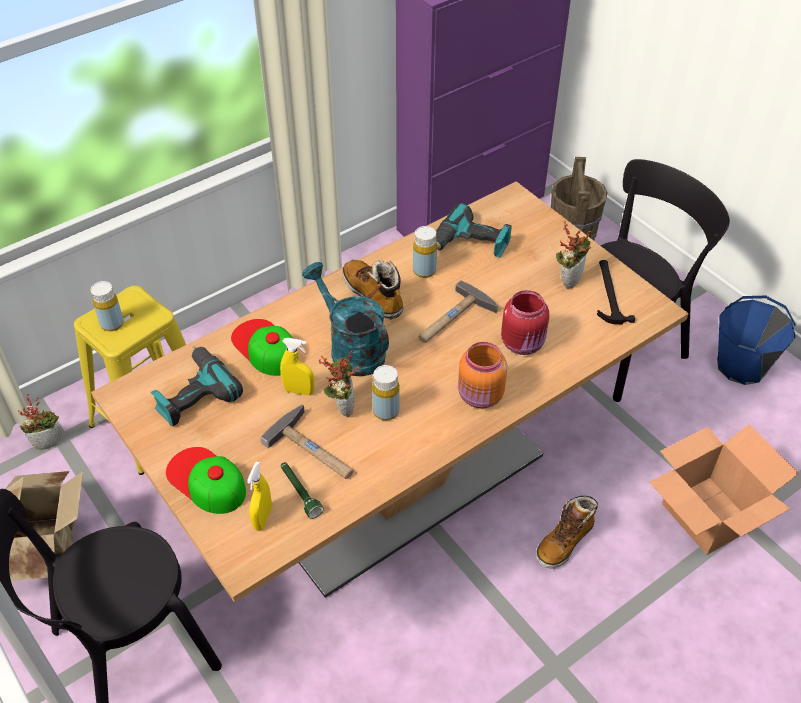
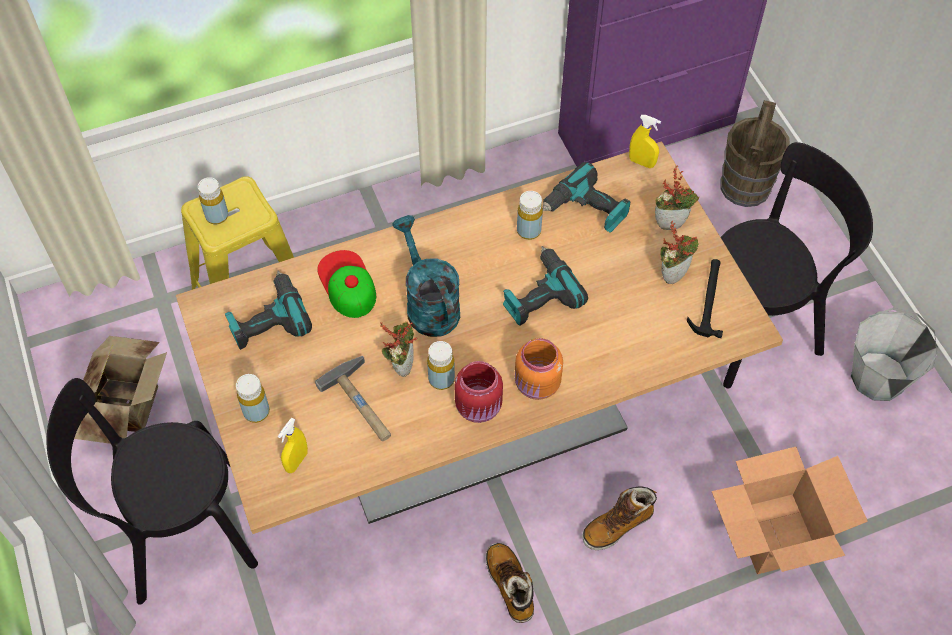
camera: 15 degrees right, 10 degrees up
(48, 442) = (150, 301): potted plant -> potted plant (671, 222)
(206, 480) = (256, 411): cap -> yellow bottle
(299, 391) = (366, 338): yellow spray bottle -> yellow spray bottle (641, 162)
(300, 493) = (337, 444): green flashlight -> none
(373, 295) = (469, 248): boot -> boot (510, 586)
(453, 320) = (538, 294): hammer -> power drill
(523, 344) = (600, 337): red jar -> red jar (480, 407)
(742, 365) = (878, 377): blue bucket -> grey bucket

